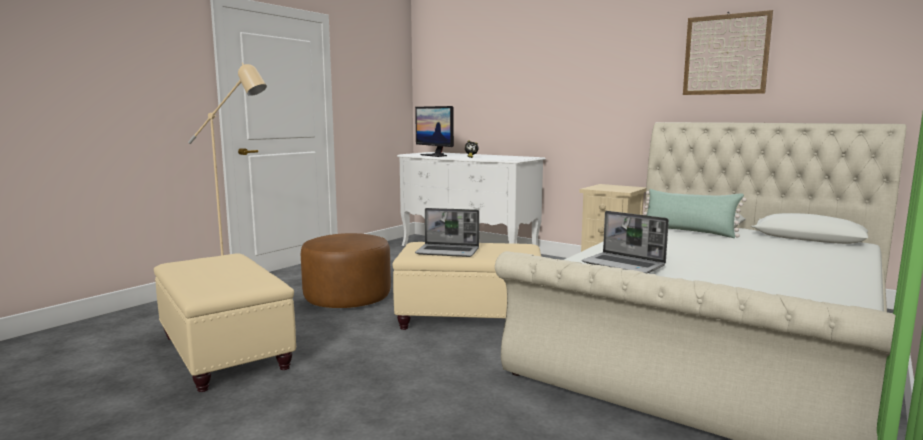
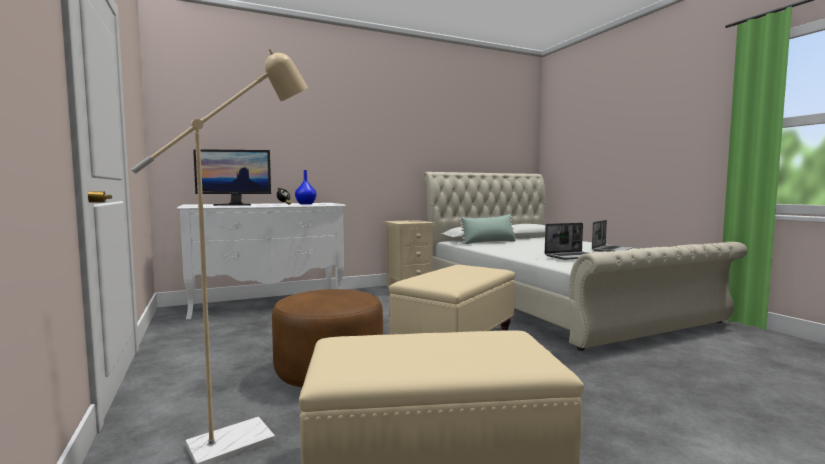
camera: 60 degrees left, 5 degrees down
(448, 252) = (456, 279): laptop -> laptop (611, 250)
(487, 158) = (306, 204): none -> blue vase
(726, 53) = (457, 128): picture -> none

